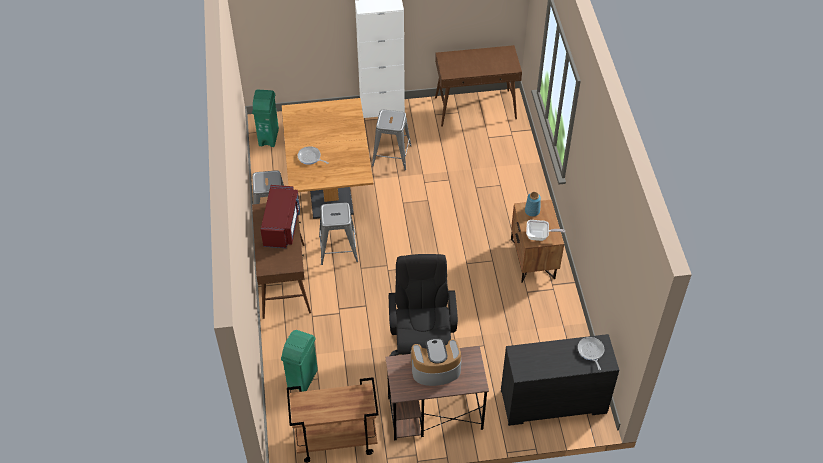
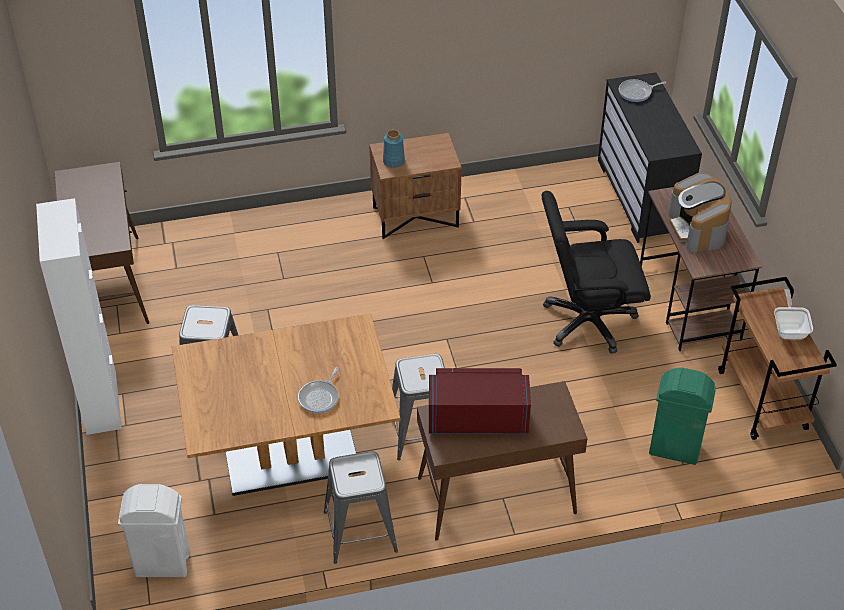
camera: 95 degrees left, 5 degrees down
(269, 137) = (162, 564): green trash can -> white trash can
(539, 236) = (438, 154): frying pan -> frying pan (789, 328)

